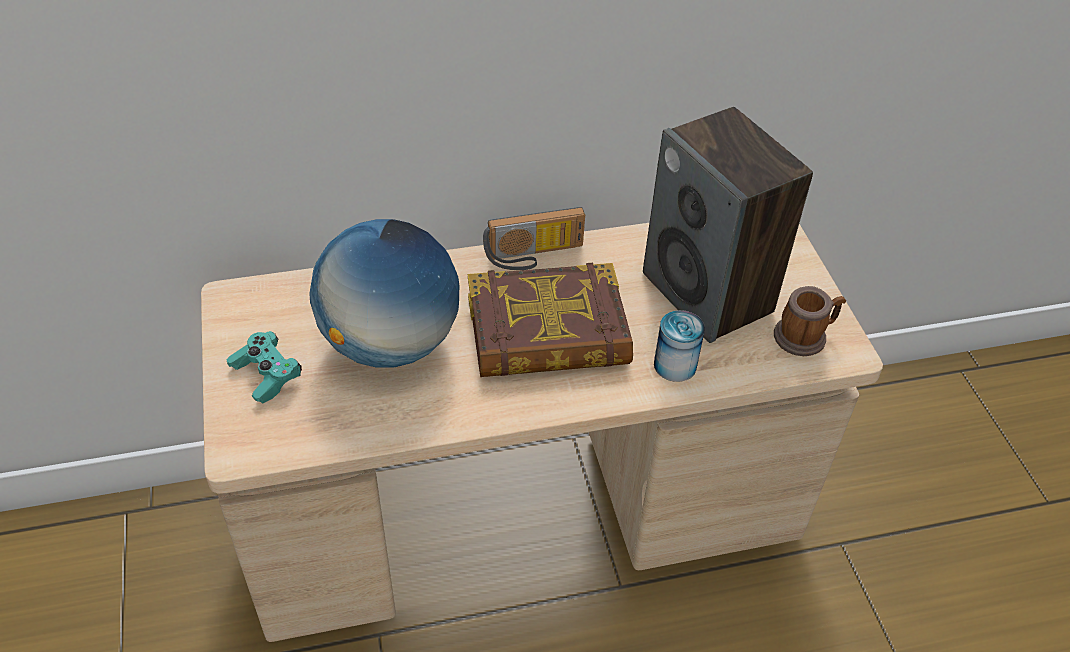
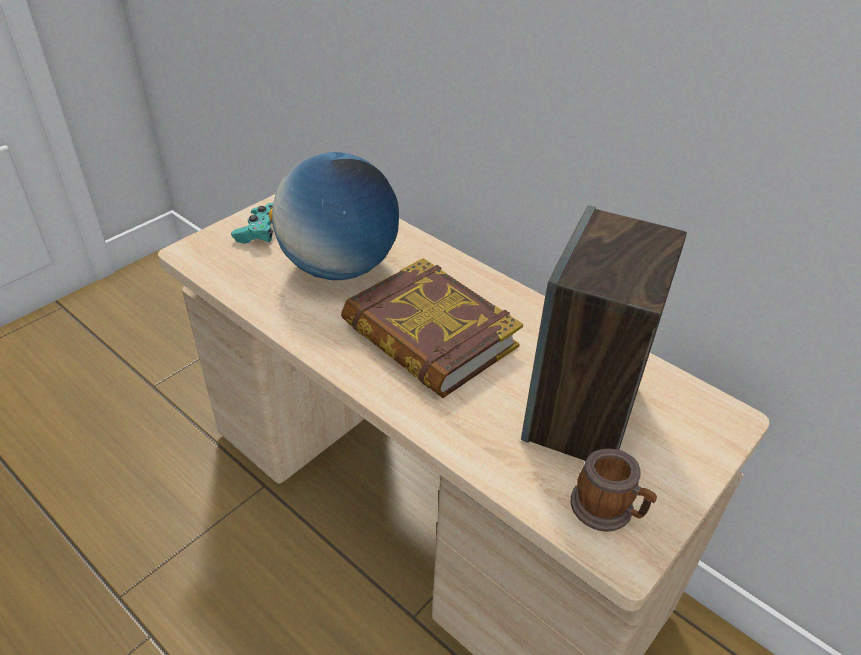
camera: 55 degrees right, 5 degrees down
(534, 256) = (503, 293): radio -> none
(675, 365) = (470, 428): can -> none

